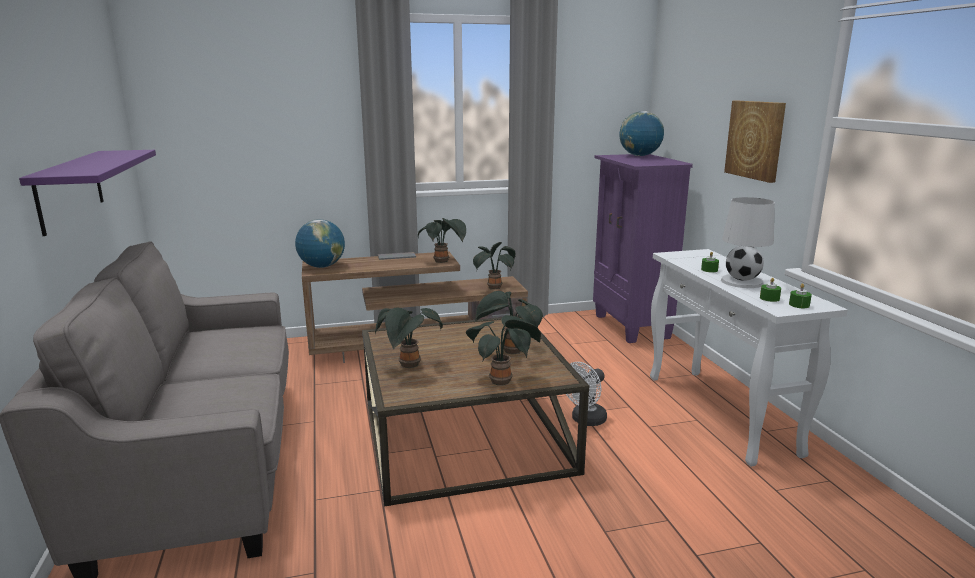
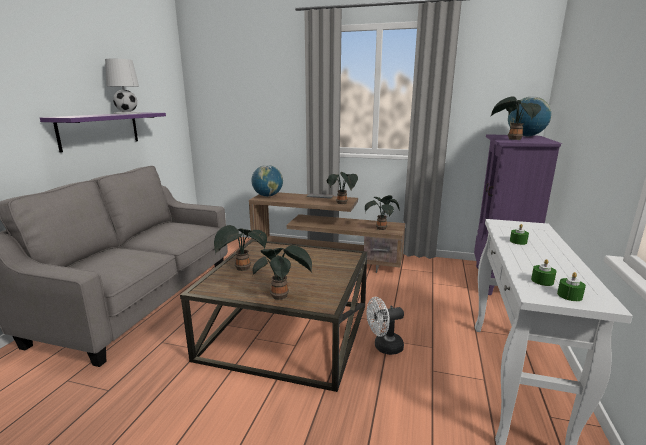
camera: 30 degrees right, 0 degrees up
(510, 351) = (318, 275): potted plant -> potted plant (512, 139)
(742, 282) = (537, 258): white table lamp -> white table lamp (127, 113)
(755, 140) = (610, 117): picture -> none

